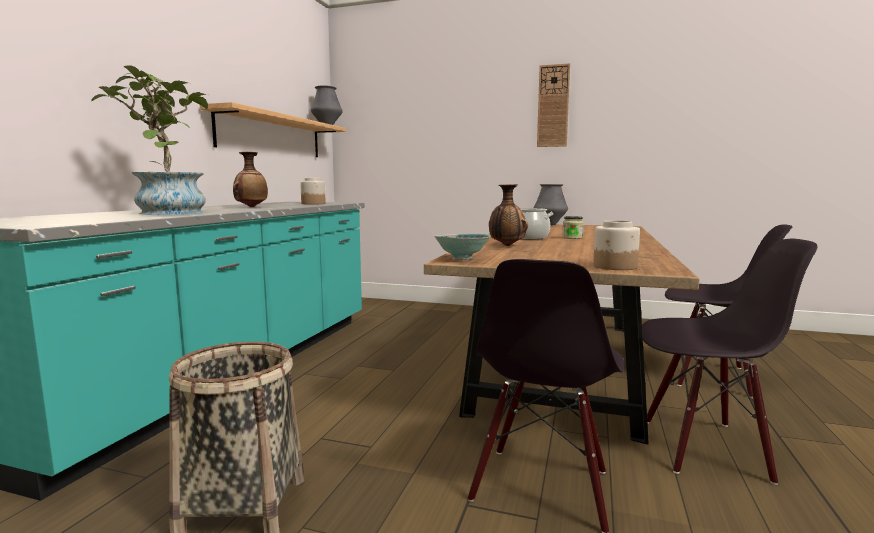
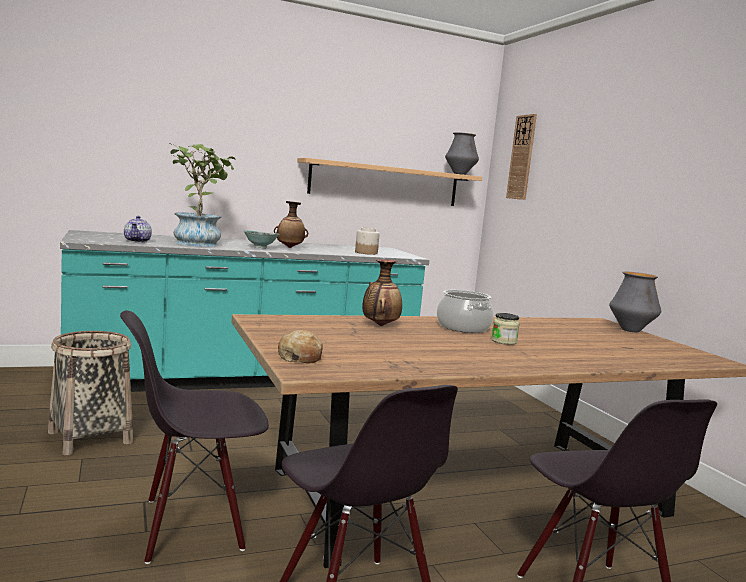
camera: 50 degrees right, 0 degrees up
(106, 218) = (138, 241): none -> teapot
(462, 259) = (268, 319): bowl -> bowl (260, 247)
(553, 106) = (686, 162): wall clock -> wall clock (522, 157)
(615, 267) = (300, 357): jar -> bread

